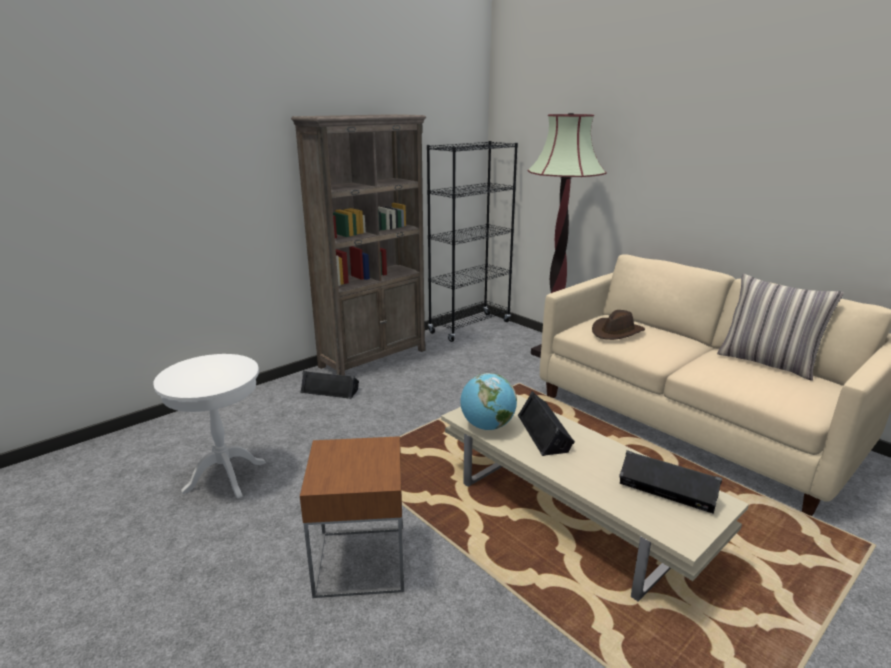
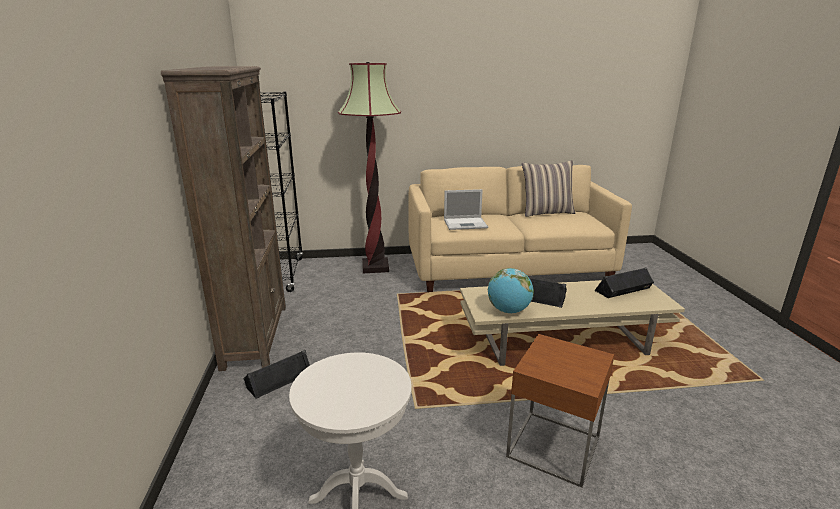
camera: 55 degrees left, 0 degrees up
(617, 332) = (466, 224): brown hat -> laptop

